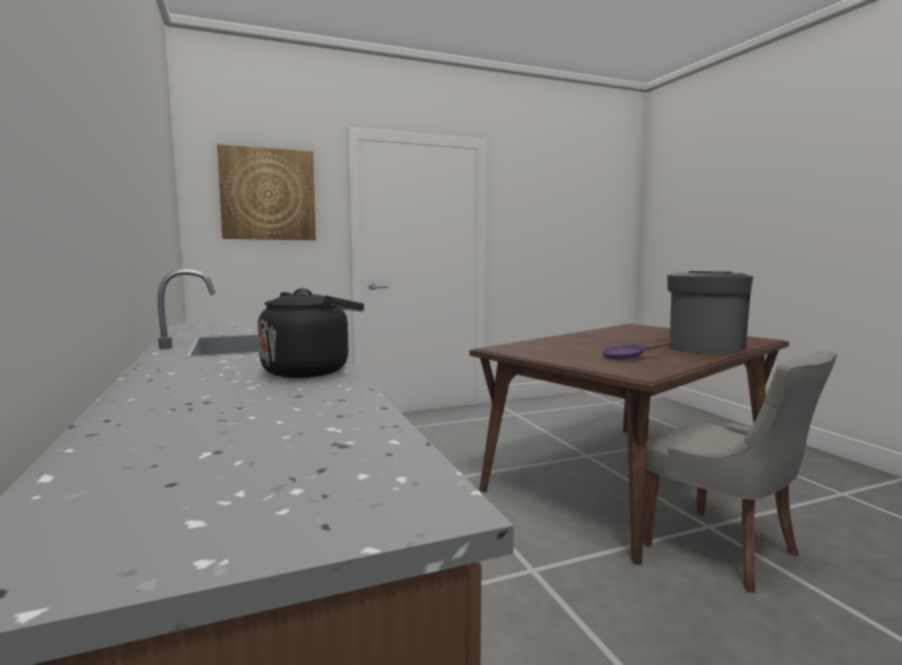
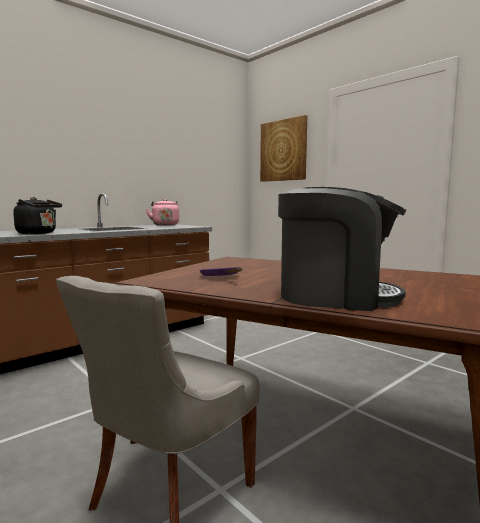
camera: 70 degrees right, 0 degrees up
(204, 326) = (165, 225): none -> pink kettle

